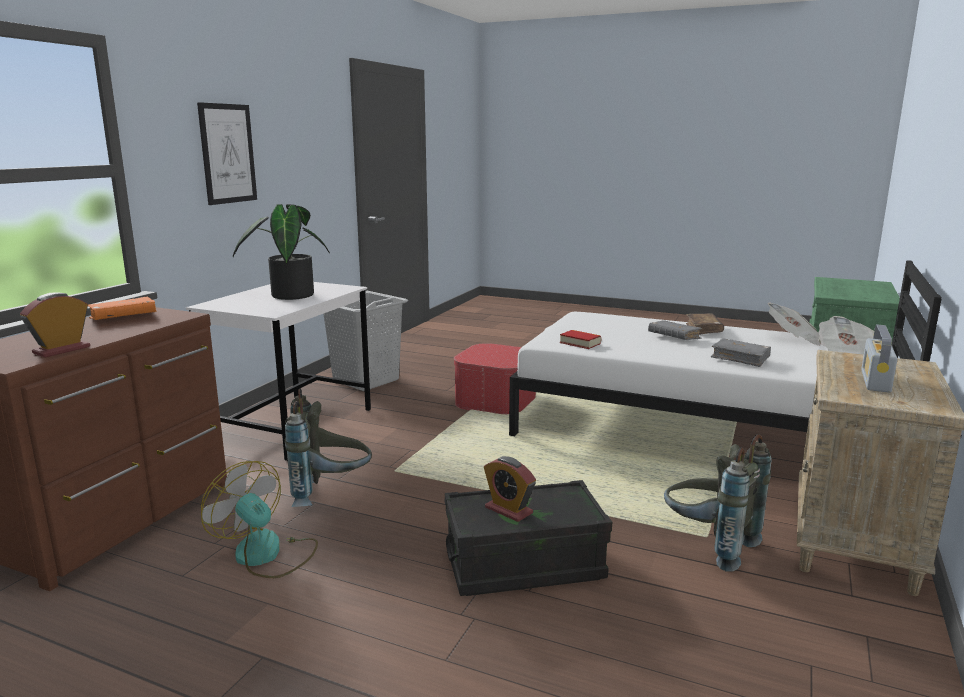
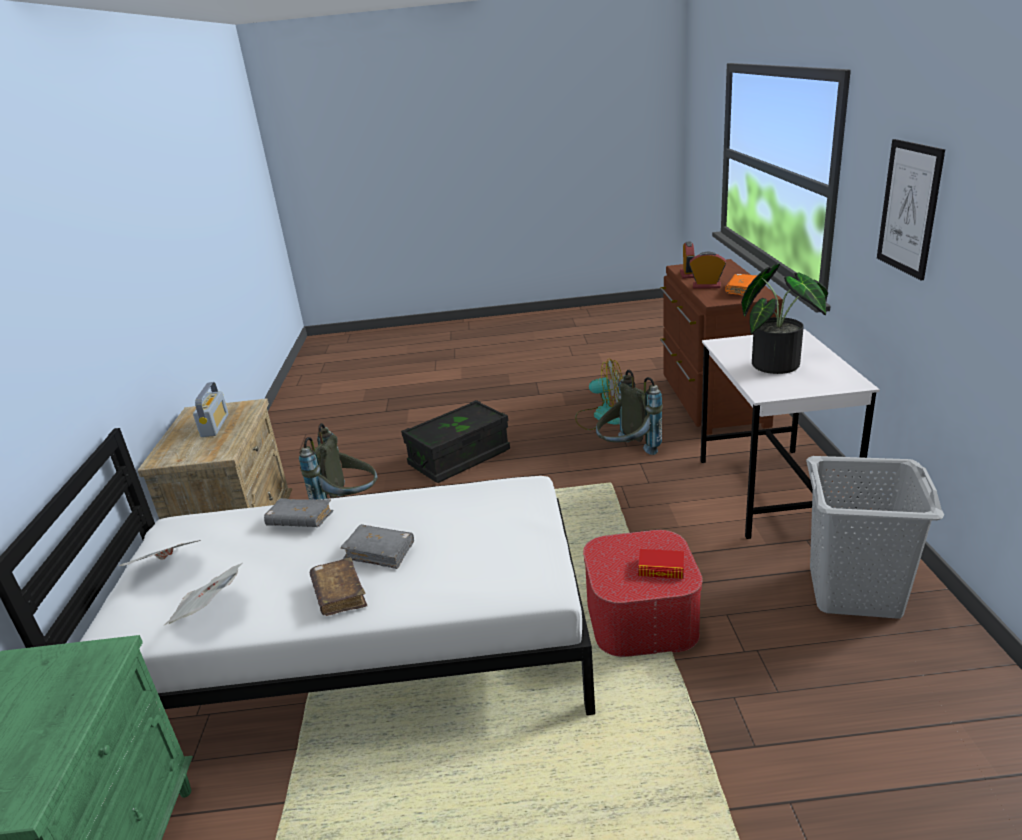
camera: 155 degrees right, 10 degrees up
(508, 510) = (463, 421): alarm clock -> alarm clock (706, 286)
(580, 343) = (487, 497): book -> book (661, 569)

